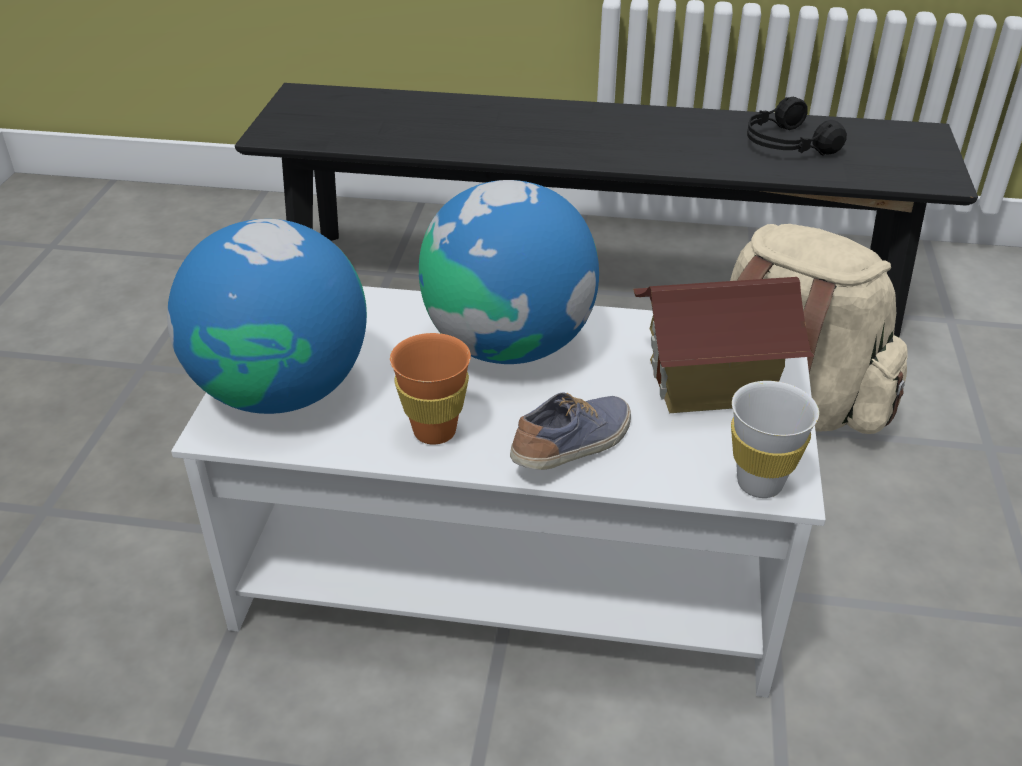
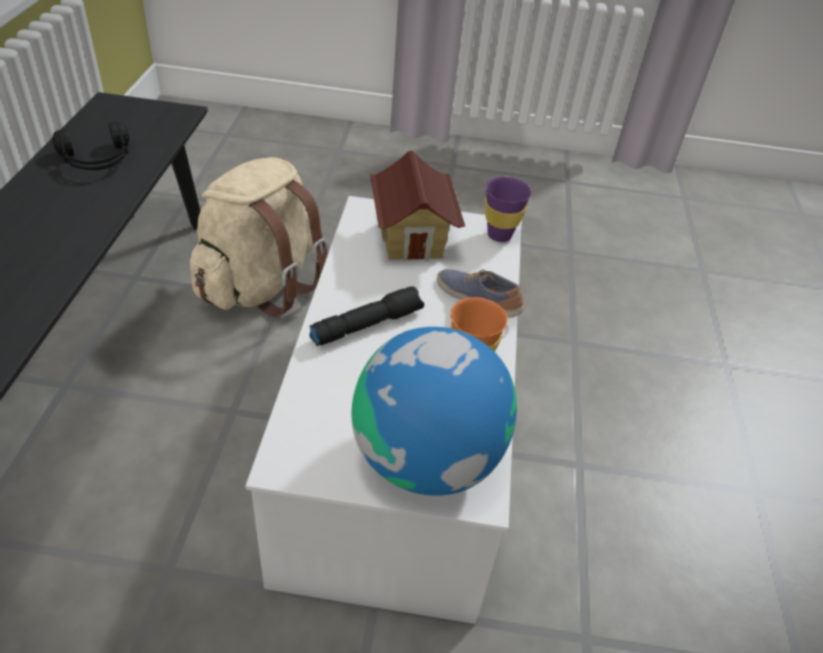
camera: 95 degrees left, 5 degrees up
(508, 344) = (367, 324): globe -> black flashlight
(759, 483) = (499, 235): white cup -> purple cup

